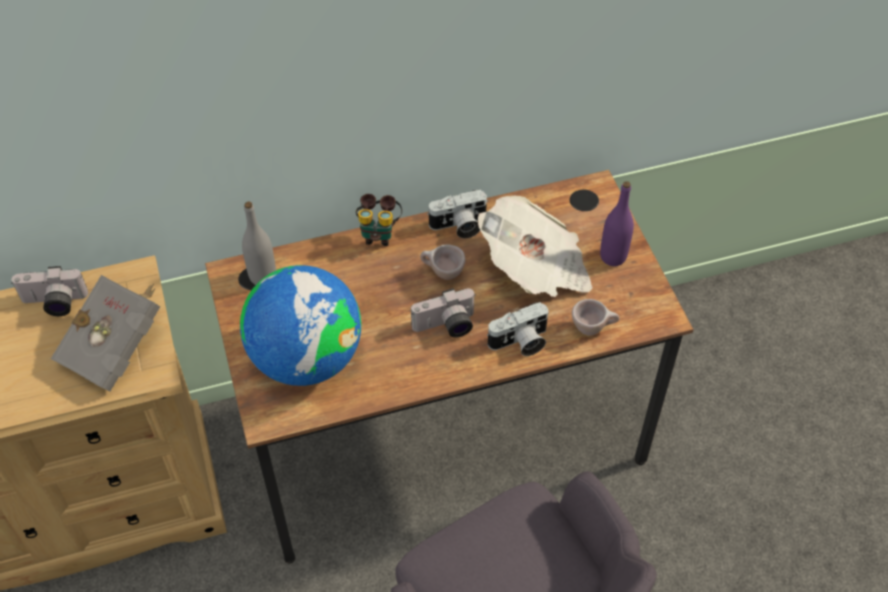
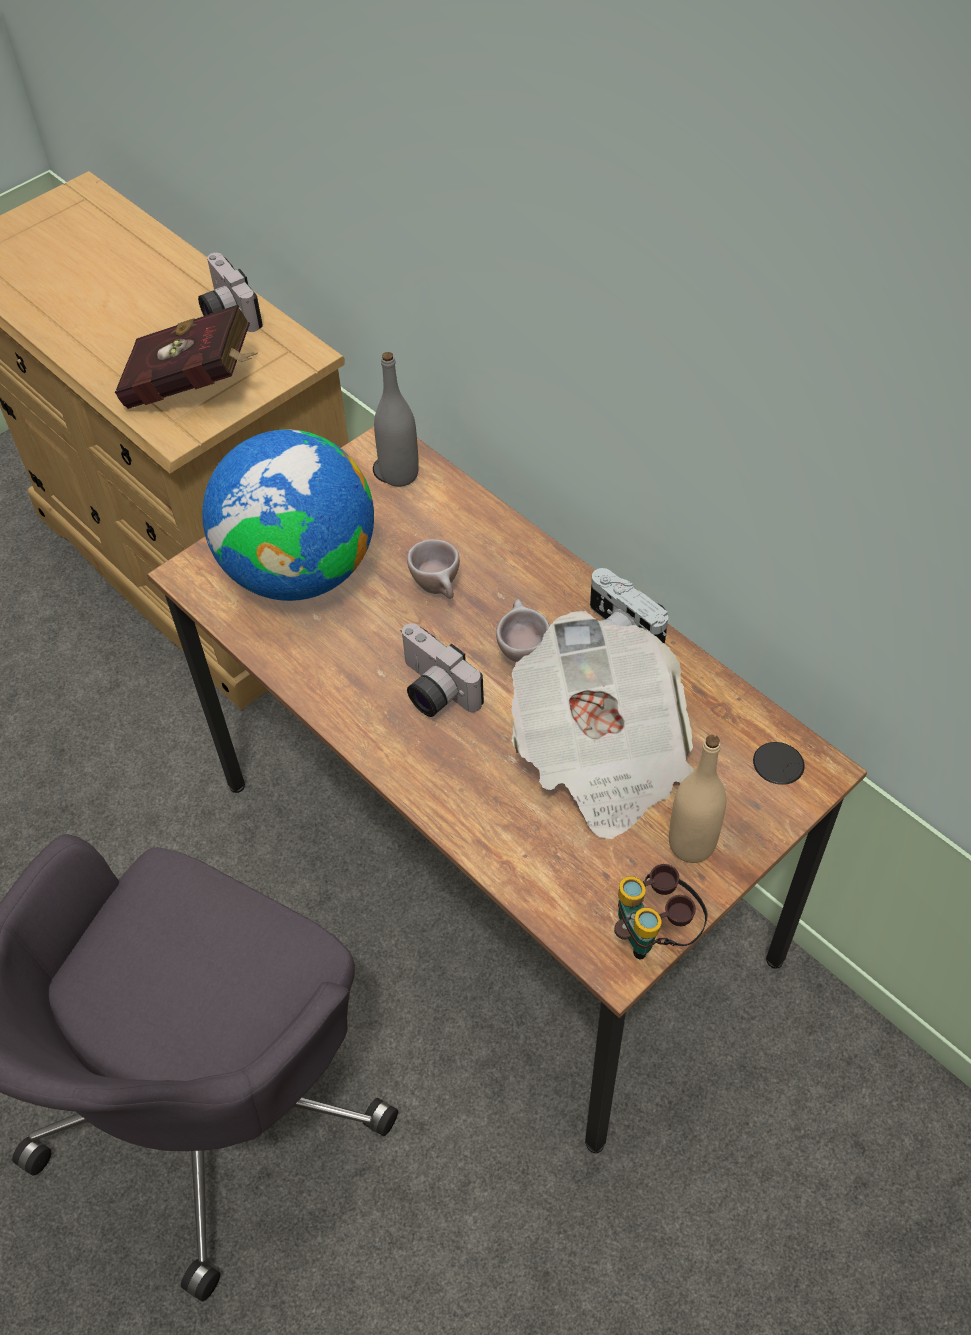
camera: 65 degrees right, 0 degrees up
(117, 346) = (196, 387): grey book -> red book
(379, 233) = (544, 553): binoculars -> binoculars (655, 933)
(520, 342) = (455, 788): camera -> none
(593, 328) = (535, 870): beige cup -> beige cup (439, 589)
(613, 256) = (691, 844): purple bottle -> beige bottle

